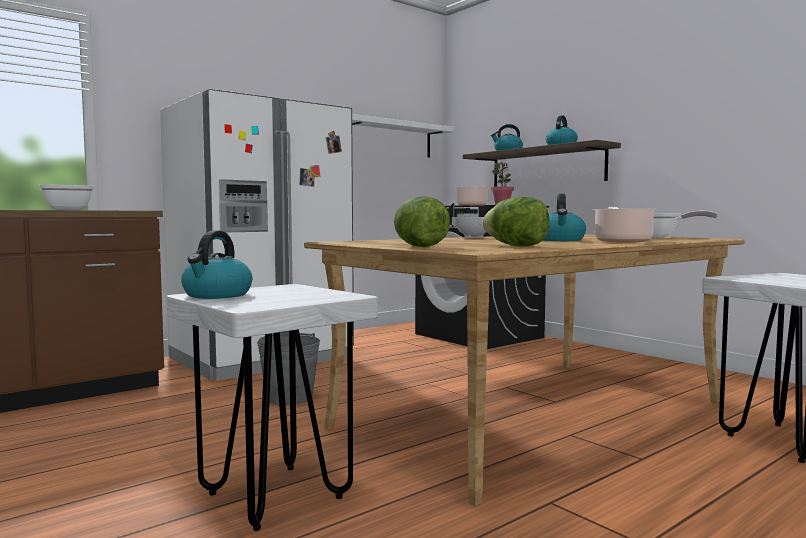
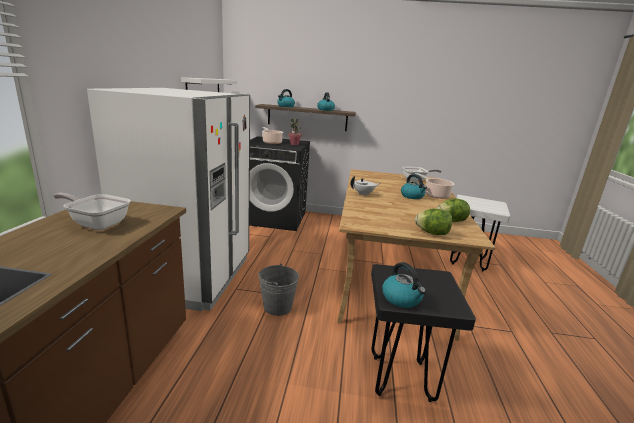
camera: 45 degrees left, 15 degrees up
(274, 495) = (400, 378): white stool -> black stool

